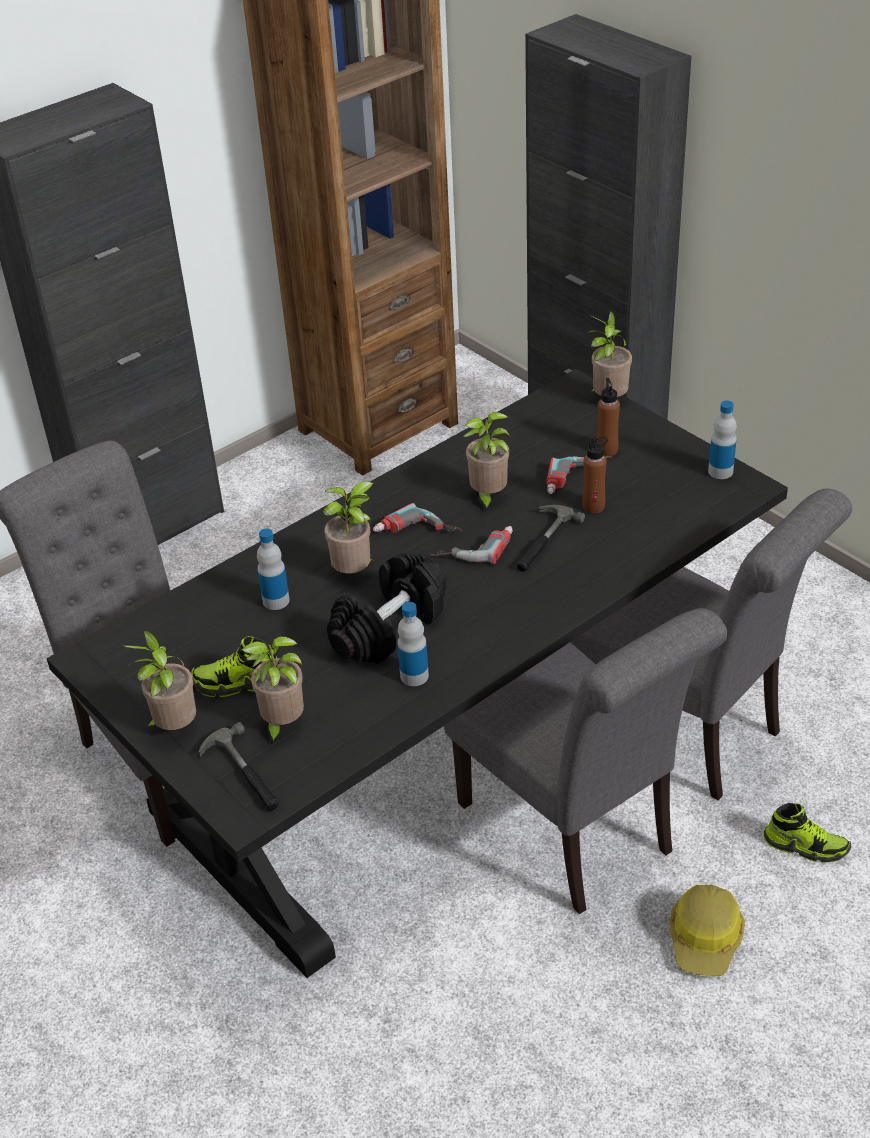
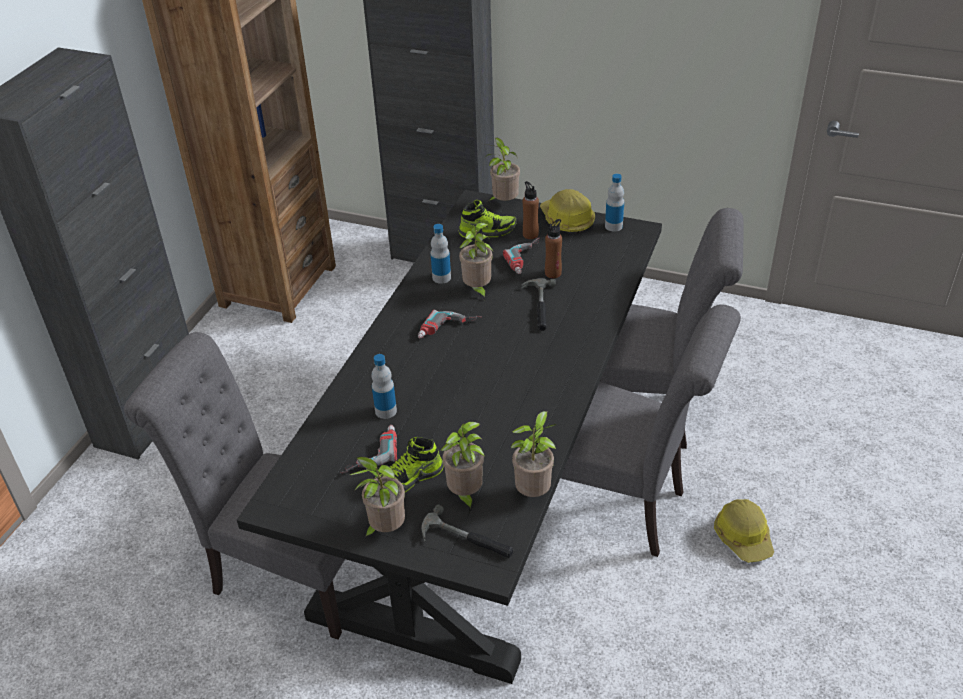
camera: 30 degrees left, 0 degrees up
(355, 573) = (427, 371): potted plant -> potted plant (534, 492)
(389, 627) = (484, 399): black dumbbell -> none
(414, 676) = (529, 425): bottle -> bottle (441, 277)
(473, 546) = (496, 325): power drill -> power drill (369, 452)
(667, 445) = (566, 220): none -> hard hat
(805, 846) = (757, 455): shoe -> shoe (487, 231)

